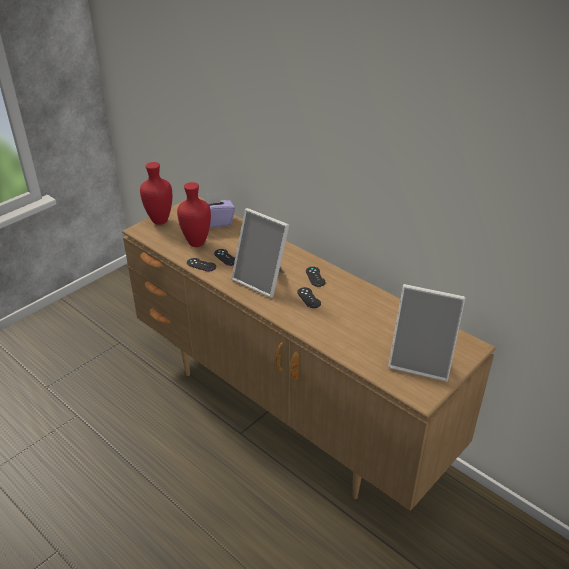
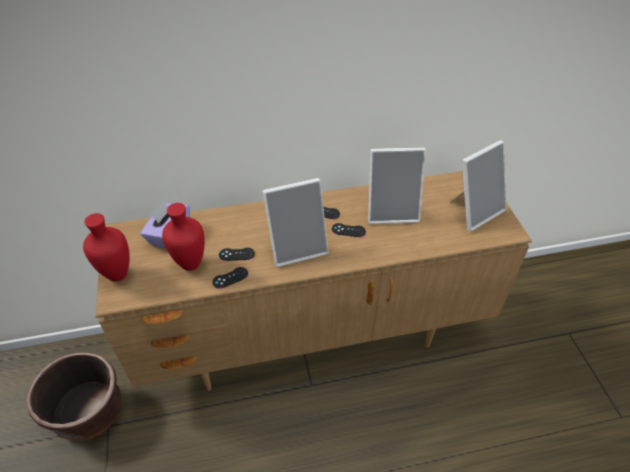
camera: 55 degrees left, 10 degrees up
(123, 327) = (88, 412): none -> brown planter
(360, 311) = (392, 210): none -> picture frame

